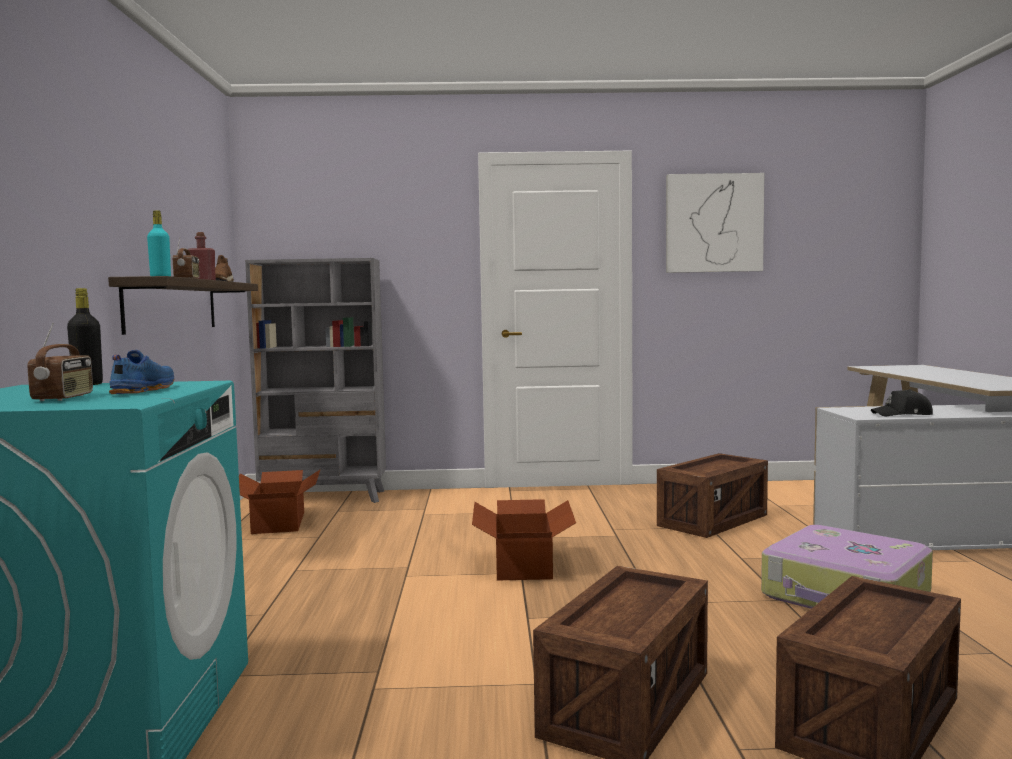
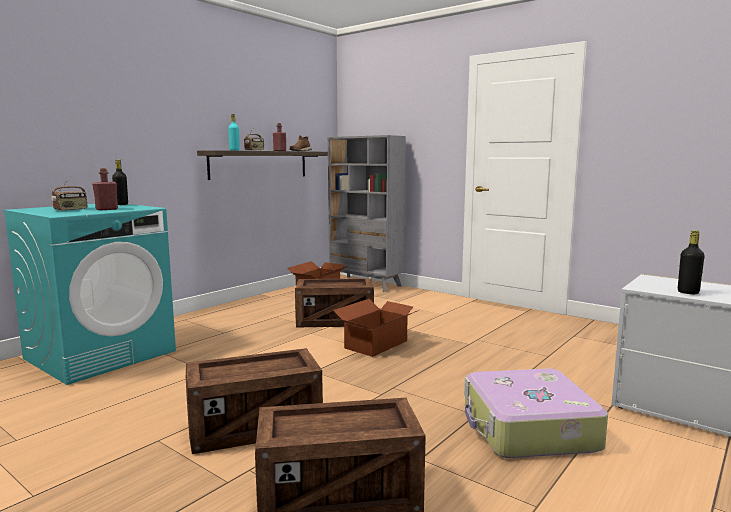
camera: 40 degrees right, 5 degrees up
(141, 390) = (106, 209): blue shoe -> red bottle
(713, 521) = (560, 353): crate -> crate (335, 321)
(714, 223) = (657, 99): picture -> none
(903, 415) = (688, 292): black cap -> black bottle

